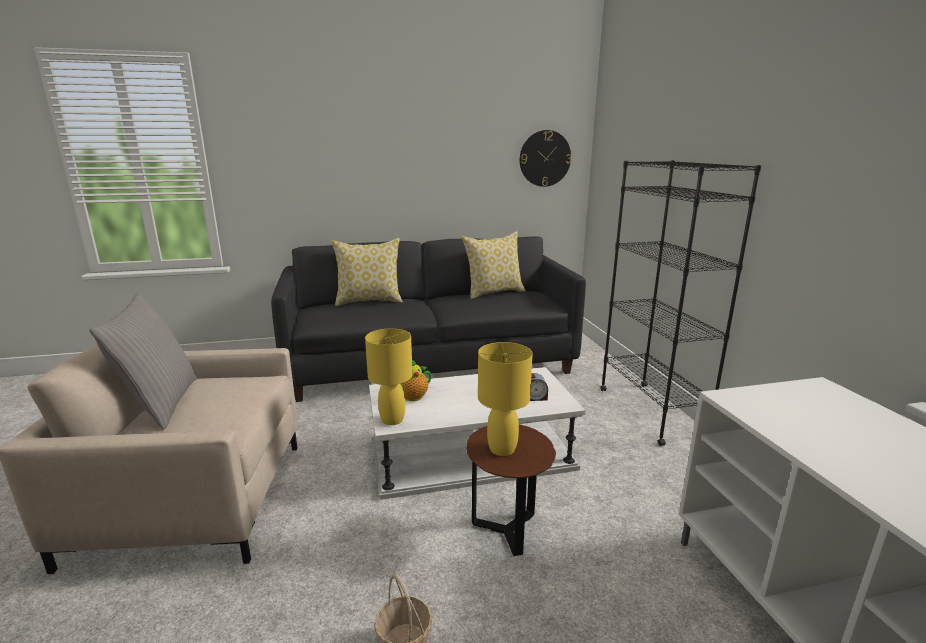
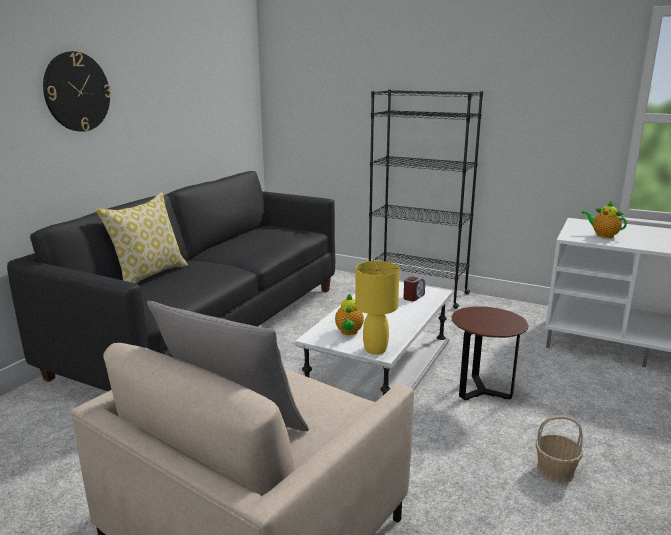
camera: 50 degrees left, 0 degrees up
(494, 292) = (243, 234): pillow -> none
(502, 449) = (489, 323): yellow table lamp -> none
(545, 158) = (232, 91): wall clock -> wall clock (77, 92)
(795, 416) = (603, 235): none -> teapot

